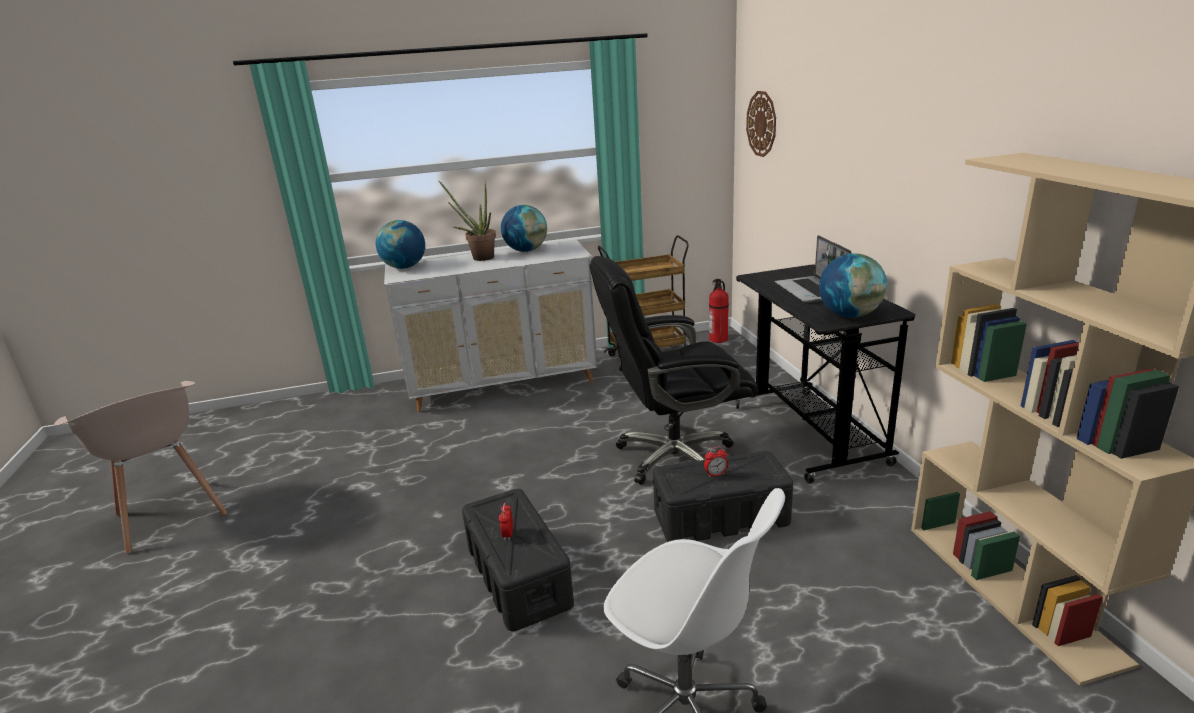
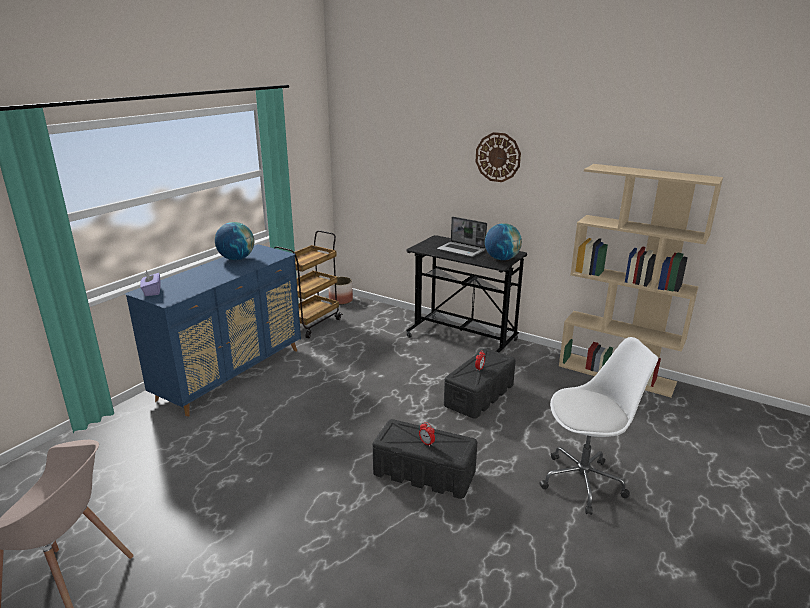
camera: 45 degrees left, 0 degrees up
(404, 267) = (152, 291): globe -> purple tissue box
(479, 257) = (206, 271): potted plant -> none
(503, 385) = (231, 374): white cabinet -> blue cabinet
(677, 455) = (413, 374): black office chair -> none
(718, 339) = (341, 300): fire extinguisher -> planter
(761, 124) = (365, 147): wall clock -> wall clock (498, 157)

